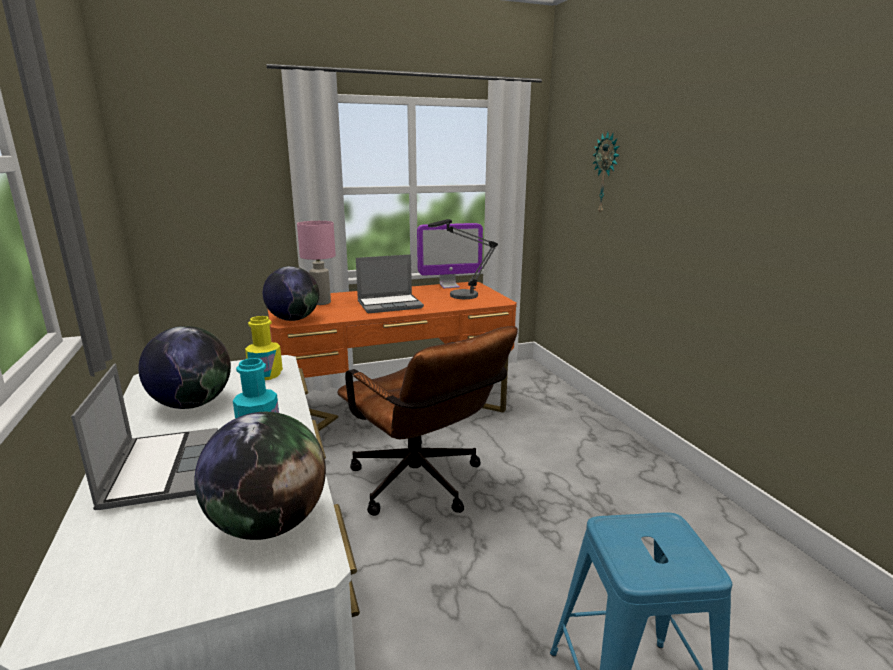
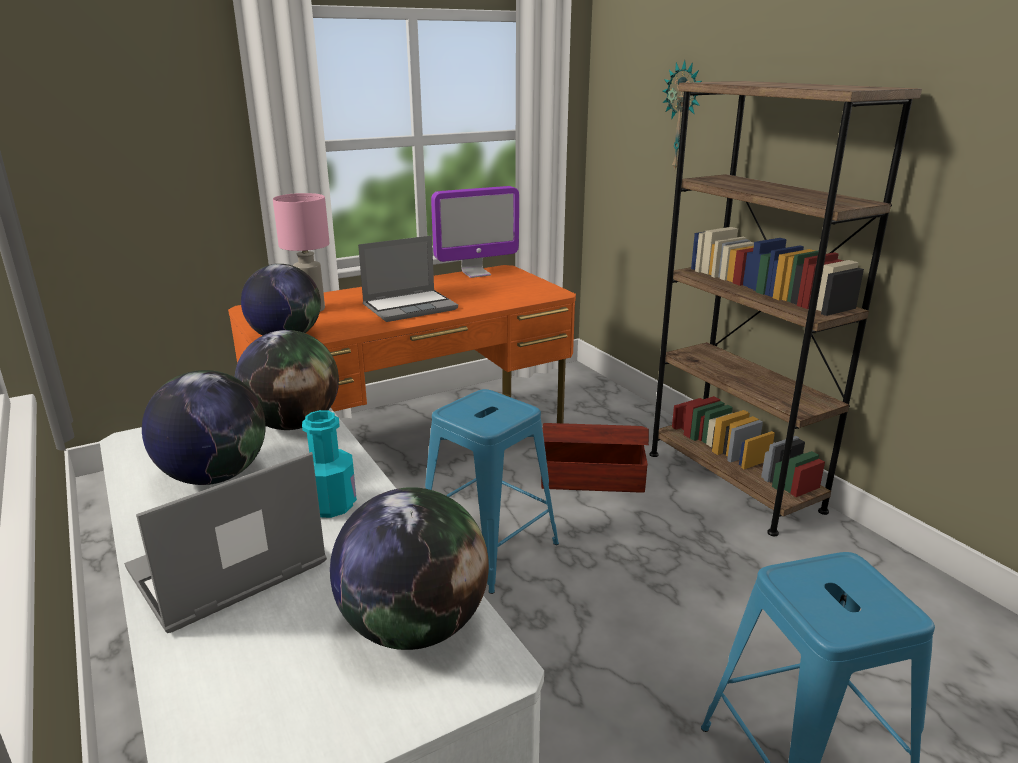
camera: 10 degrees left, 5 degrees up
(161, 468) = (226, 571): laptop -> laptop turned 105 degrees counterclockwise
(266, 374) = (293, 424): yellow bottle -> globe
(423, 486) = (488, 546): brown office chair -> blue stool
(458, 297) = (497, 290): table lamp -> none
(517, 443) = (591, 477): none -> brown storage box
(631, 457) = (733, 481): none -> brown bookcase

